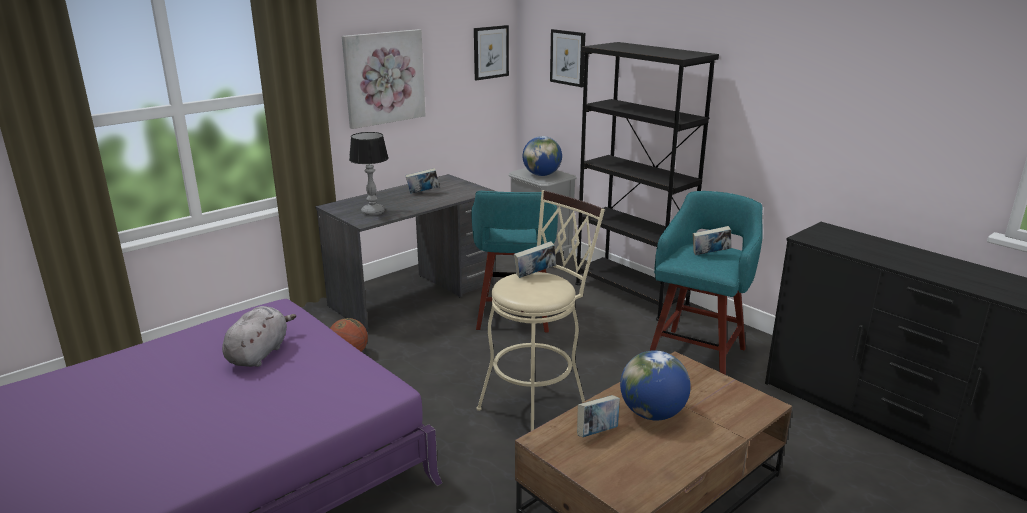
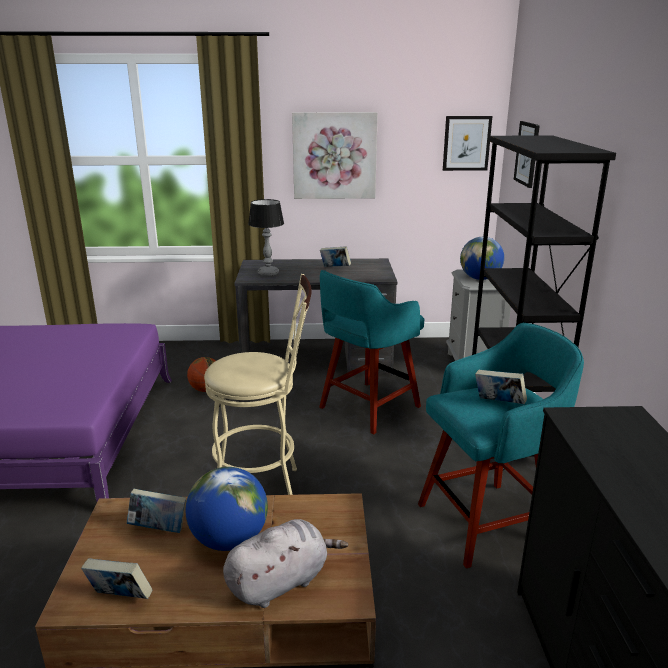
camera: 40 degrees right, 0 degrees up
(259, 353) = (67, 355): grey plush toy -> grey plush toy (281, 582)
(535, 275) = (265, 358): book -> book (120, 598)

